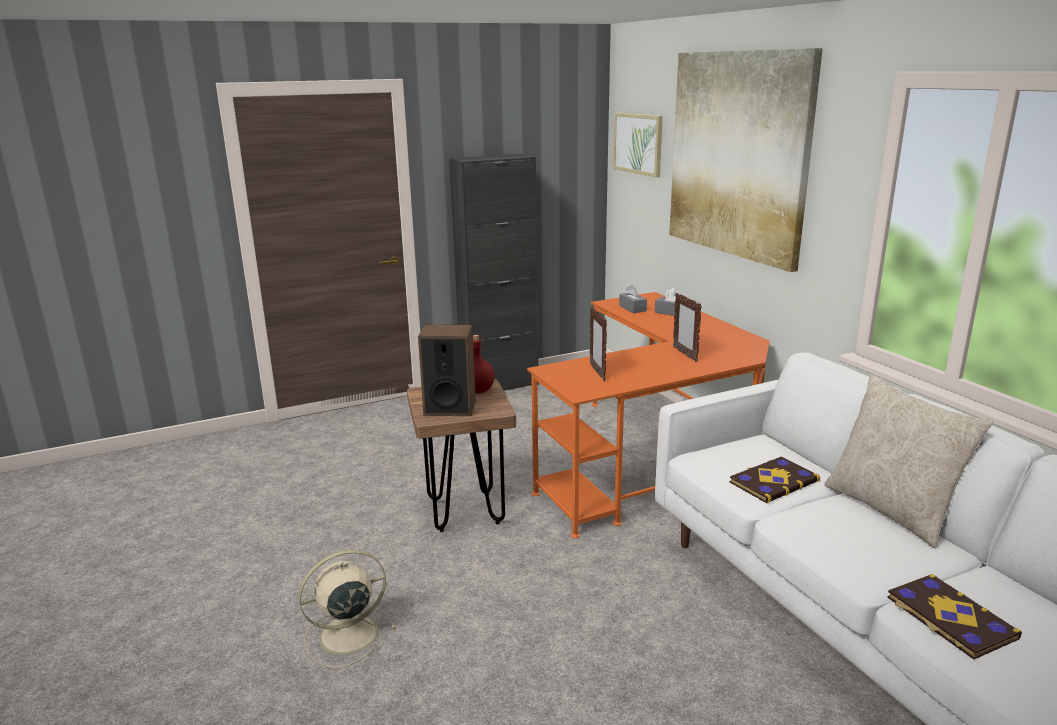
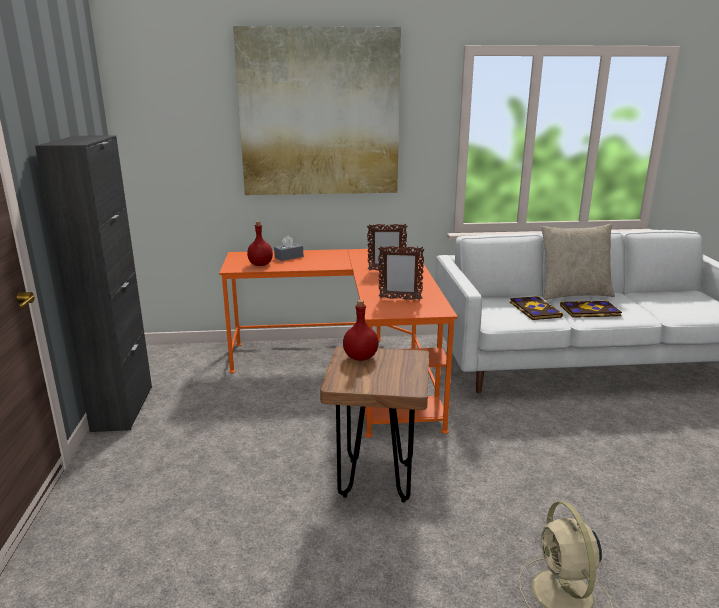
camera: 70 degrees left, 0 degrees up
(450, 408) = (393, 375): speaker -> none
(632, 308) = (261, 264): grey tissue box -> red bottle
(638, 143) = (169, 116): picture -> none
(949, 618) = (677, 311): book -> book (590, 311)

